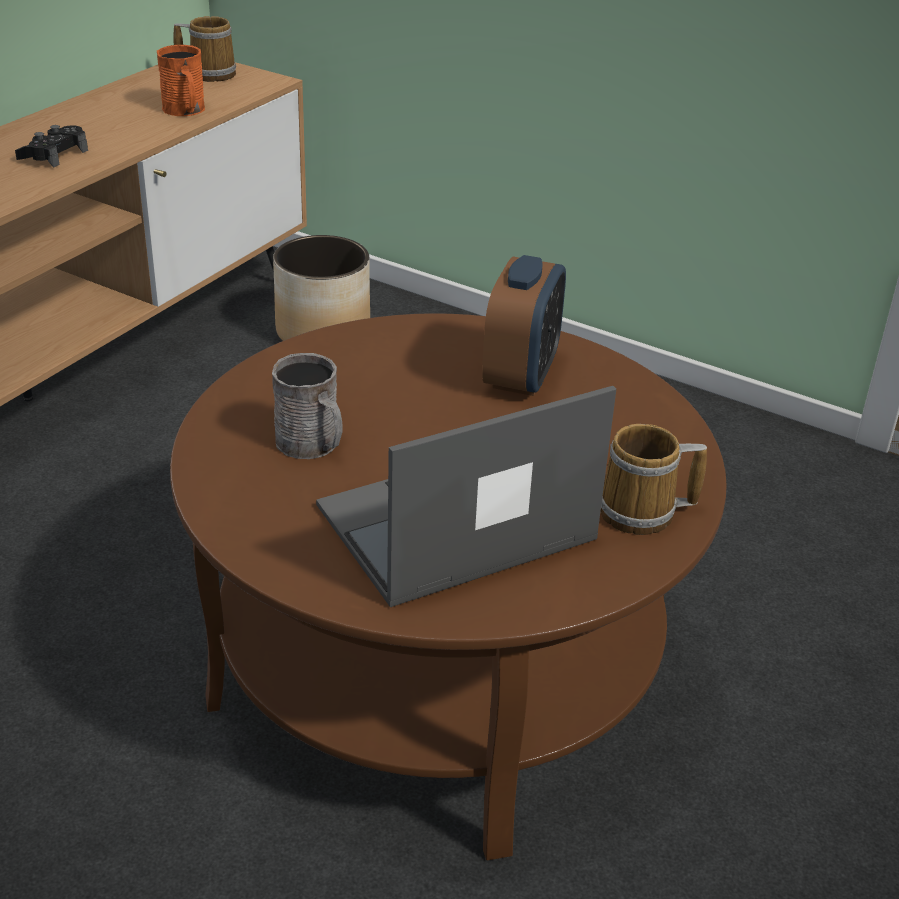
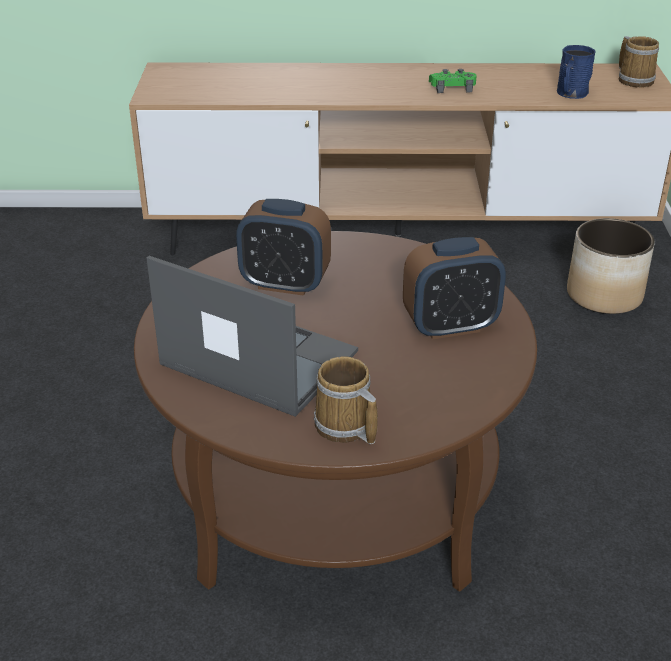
camera: 60 degrees right, 0 degrees up
(54, 155) = (452, 87): black game controller -> green game controller
(185, 110) = (571, 94): orange mug -> blue mug
(313, 445) = (285, 284): grey mug -> alarm clock

